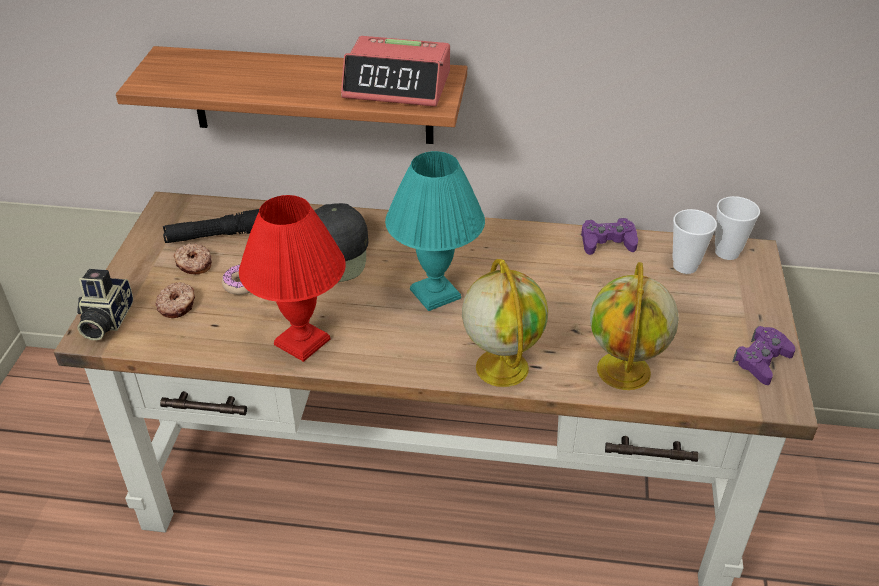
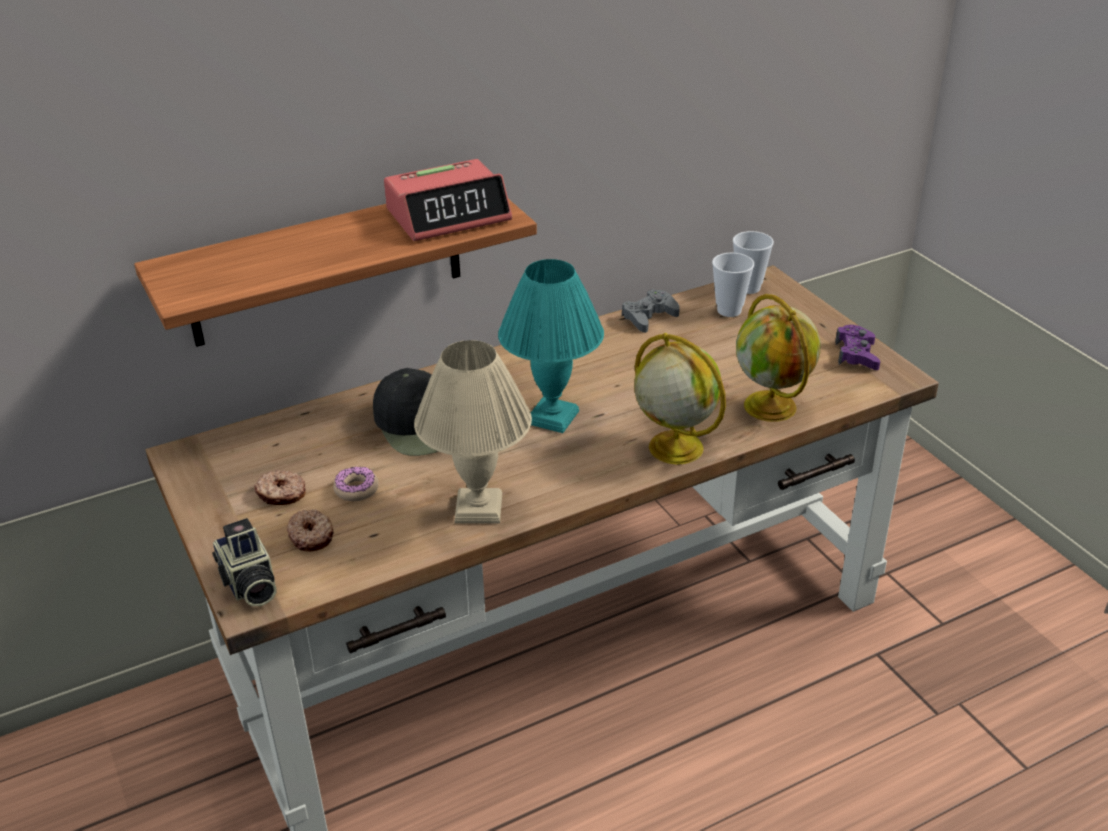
camera: 35 degrees left, 5 degrees down
(217, 236) = (273, 459): black flashlight -> none
(303, 342) = (480, 508): red table lamp -> beige table lamp
(607, 242) = (649, 317): purple game controller -> grey game controller

